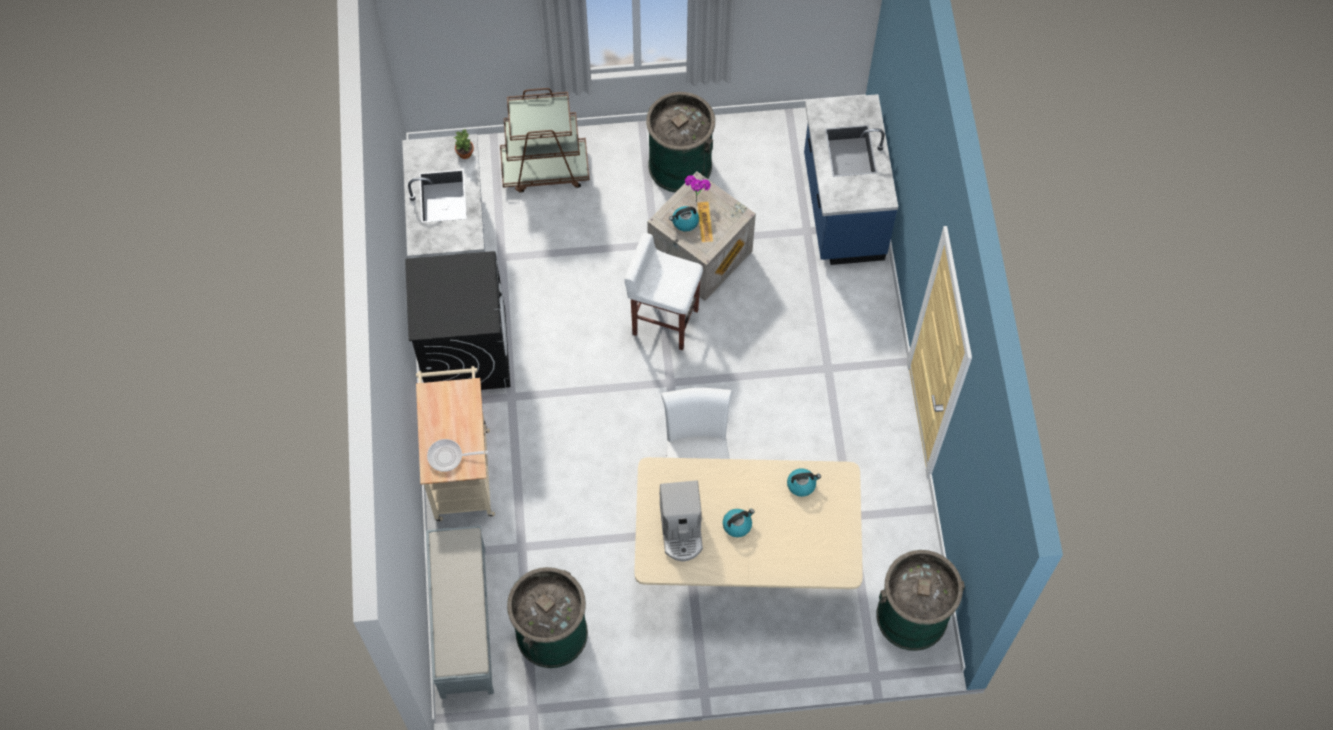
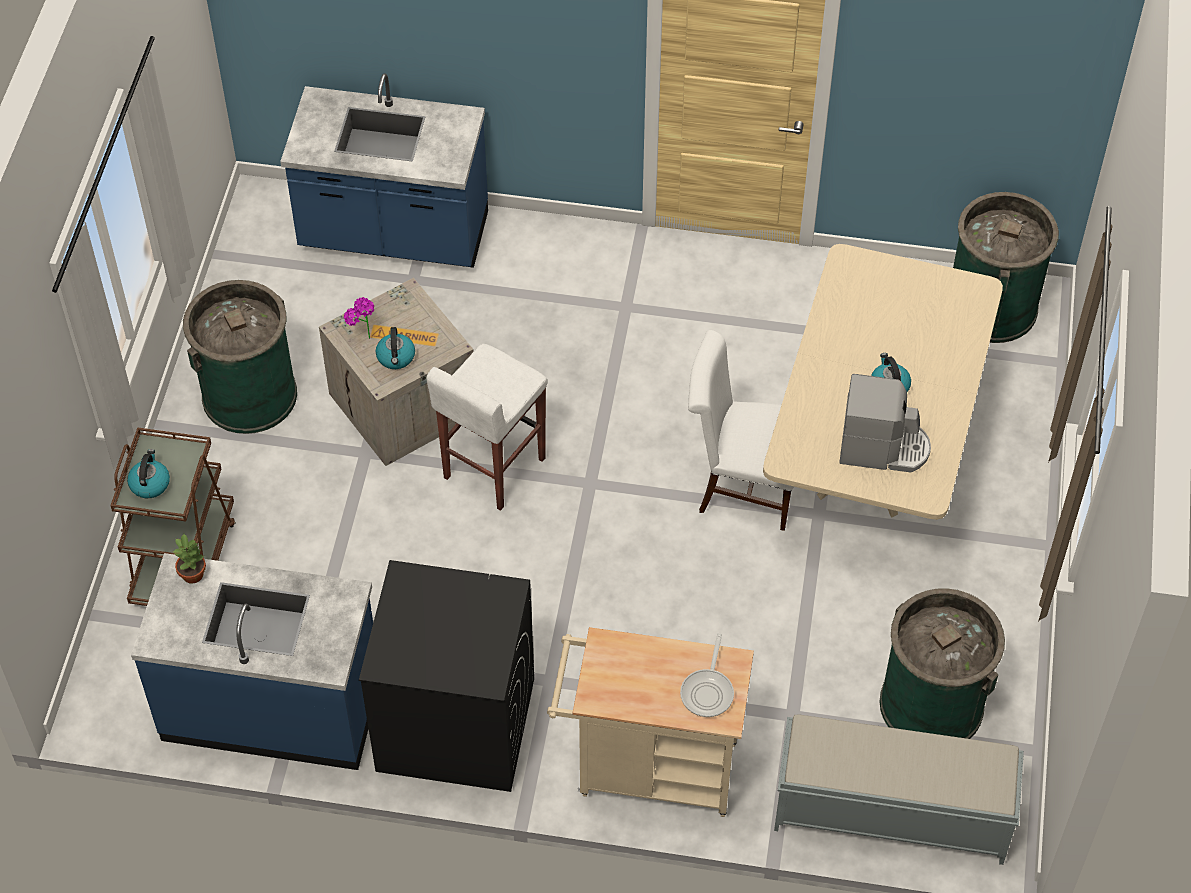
camera: 75 degrees left, 10 degrees down
(801, 484) = (848, 306): kettle -> kettle (150, 483)

